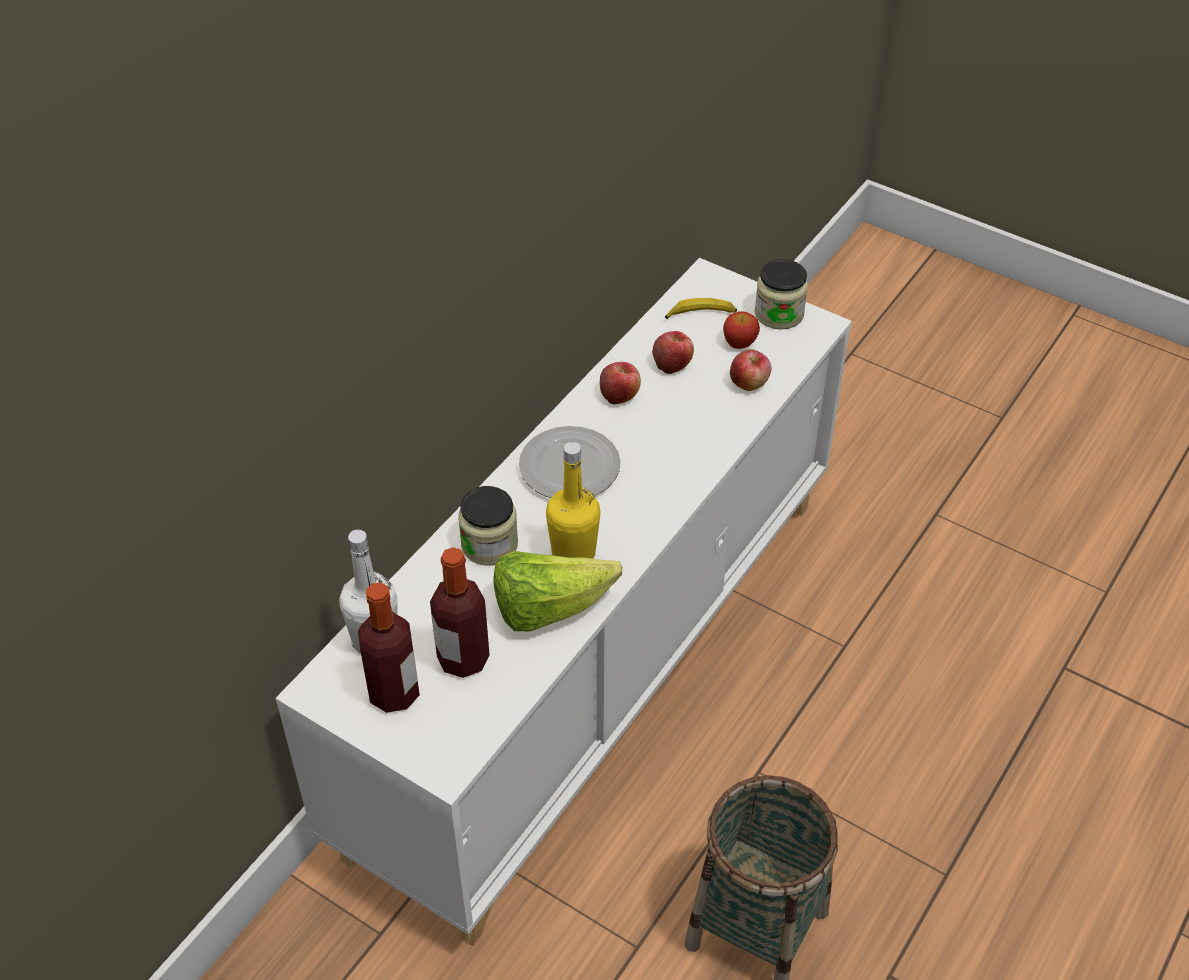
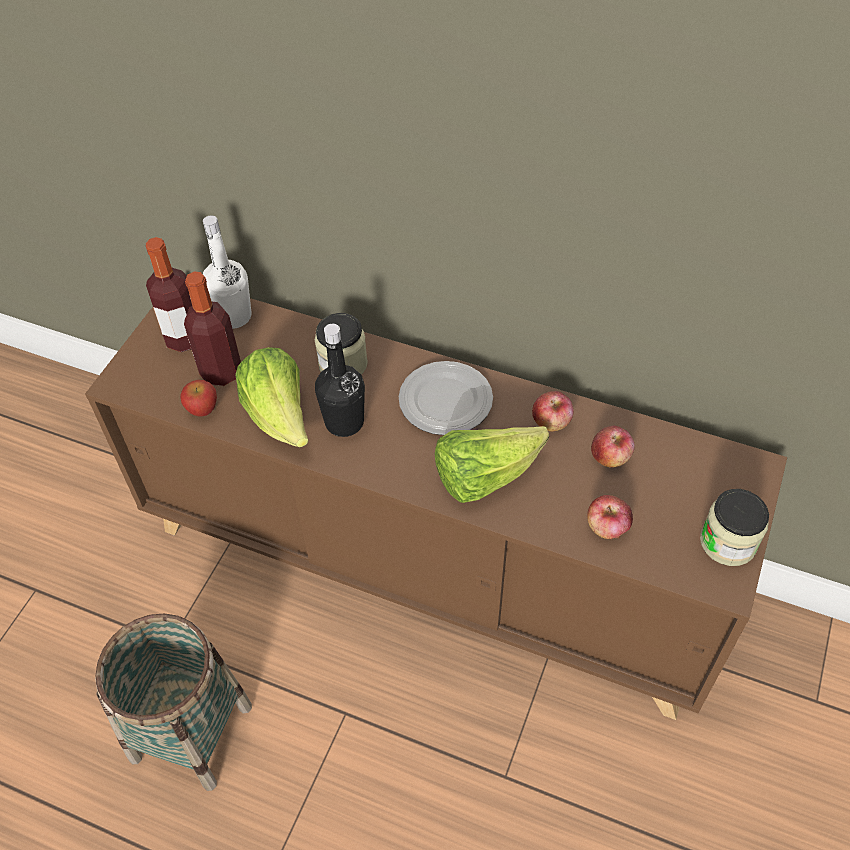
camera: 80 degrees right, 5 degrees up
(573, 553) = (344, 422): yellow bottle -> black bottle
(595, 666) = (430, 564): white cabinet -> brown cabinet
(672, 454) = (484, 476): none -> lettuce
(700, 314) = (694, 470): banana -> none
(740, 343) = (665, 511): apple -> apple (202, 409)

